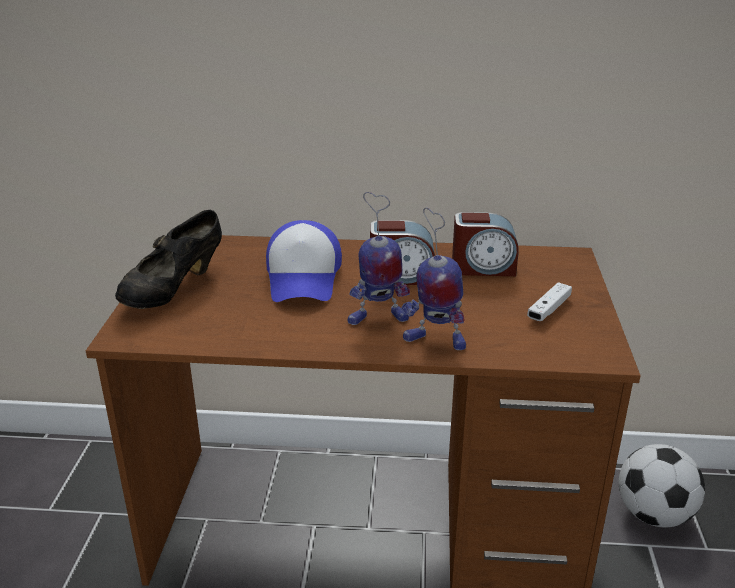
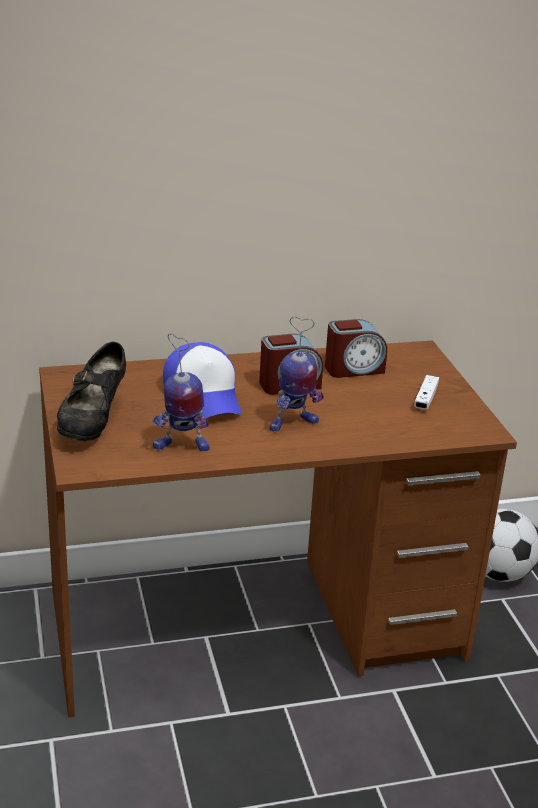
camera: 20 degrees left, 0 degrees up
(434, 341) = (350, 436): toy robot -> toy robot (180, 446)

